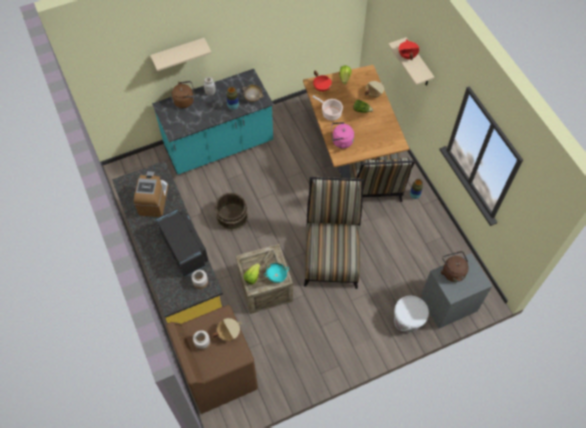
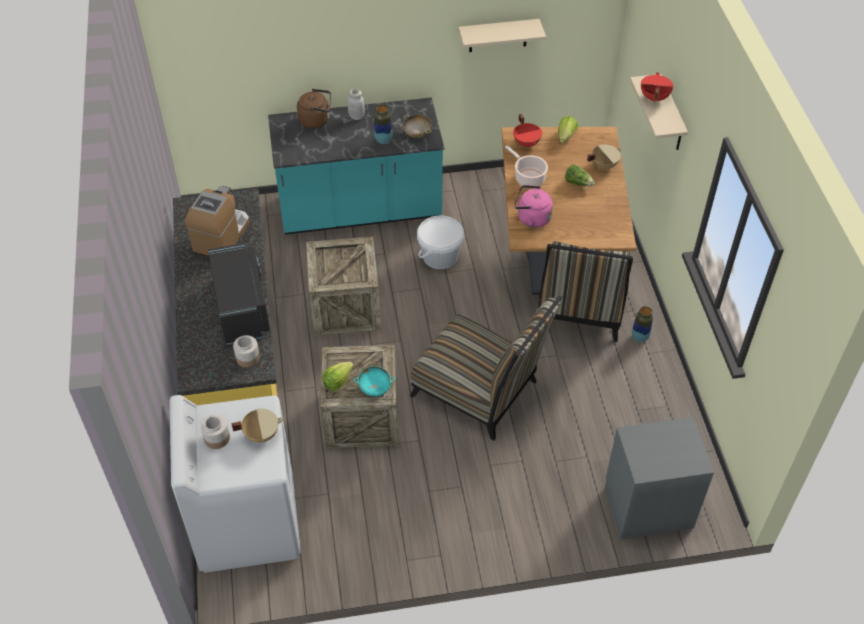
camera: 15 degrees right, 10 degrees down
(178, 53) = (316, 41): beige shelf -> beige shelf (498, 35)
(218, 375) = (247, 523): brown washing machine -> white washing machine
(231, 216) = (345, 307): brown bucket -> crate
(331, 254) = (481, 392): chair -> chair turned 105 degrees clockwise
(408, 320) = (573, 515): white bucket -> white bucket (440, 256)
(452, 271) = (653, 436): brown kettle -> none

